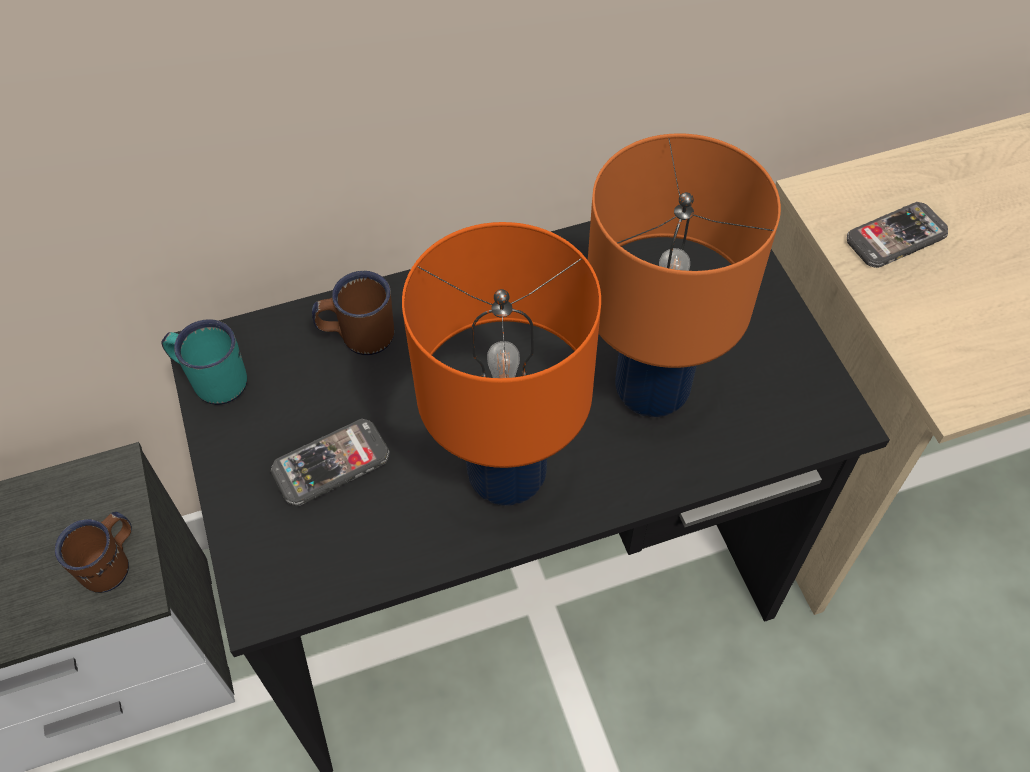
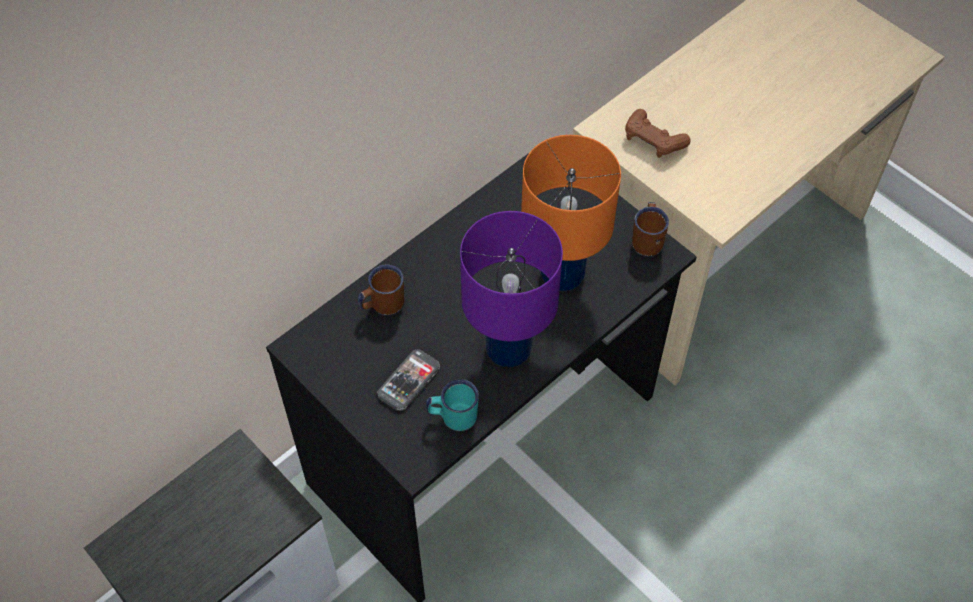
camera: 25 degrees left, 0 degrees up
(112, 563) = (270, 503): brown mug -> brown mug (648, 239)
(212, 379) = (311, 361): turquoise mug -> turquoise mug (453, 416)
(503, 478) = (507, 352): orange table lamp -> purple table lamp
(896, 237) = (653, 140): phone -> brown game controller

